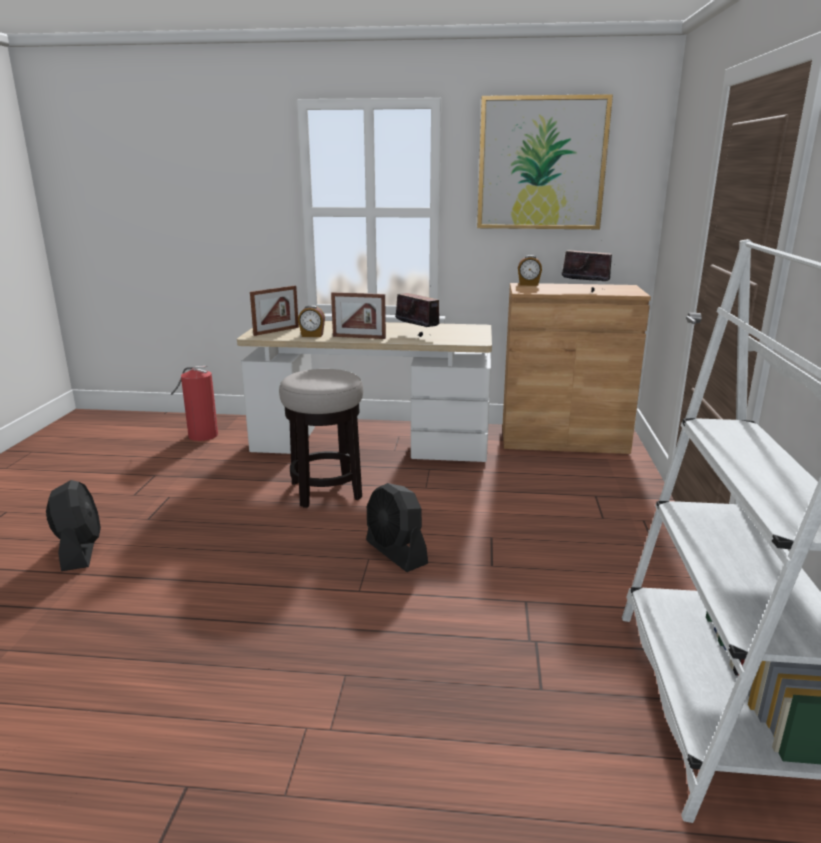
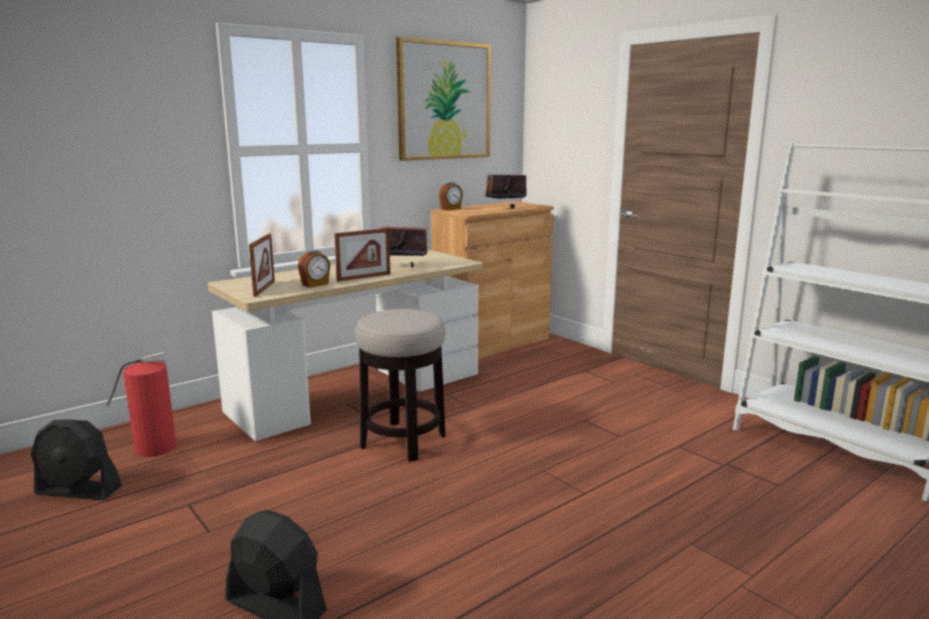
camera: 45 degrees left, 5 degrees down
(396, 553) = (552, 457): black fan -> black fan (78, 491)

